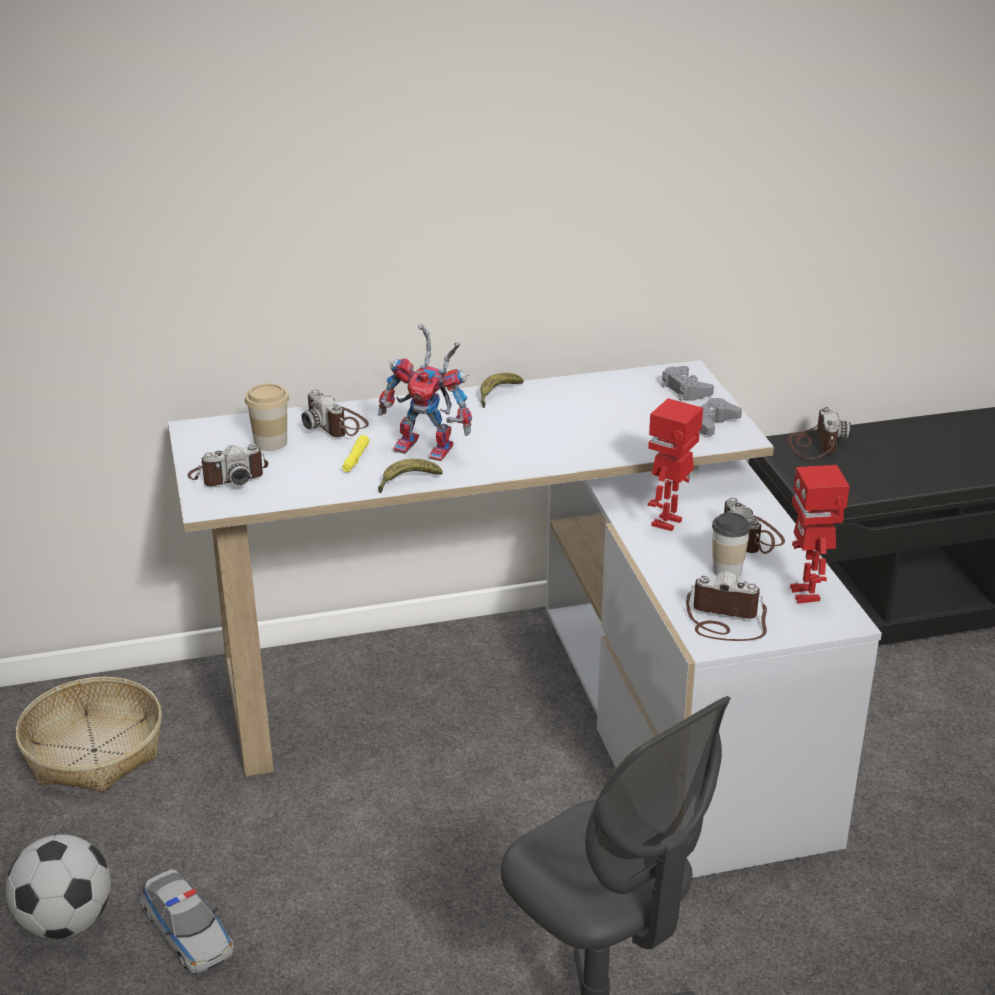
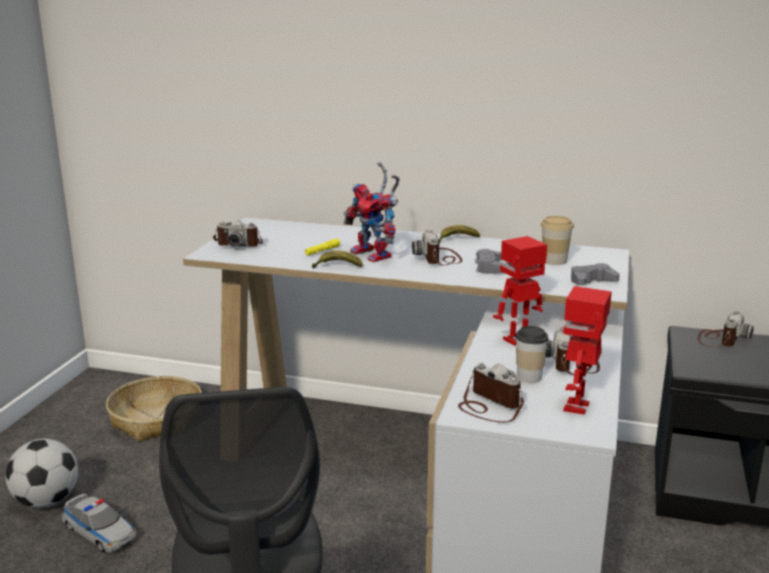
camera: 30 degrees right, 10 degrees down
(187, 932) = (99, 532): toy car -> toy car turned 45 degrees counterclockwise
(270, 443) = (285, 235): cup -> cup (554, 261)
(336, 424) = (335, 235): camera -> camera (439, 258)
(685, 389) = (595, 261): grey game controller -> grey game controller (489, 267)

